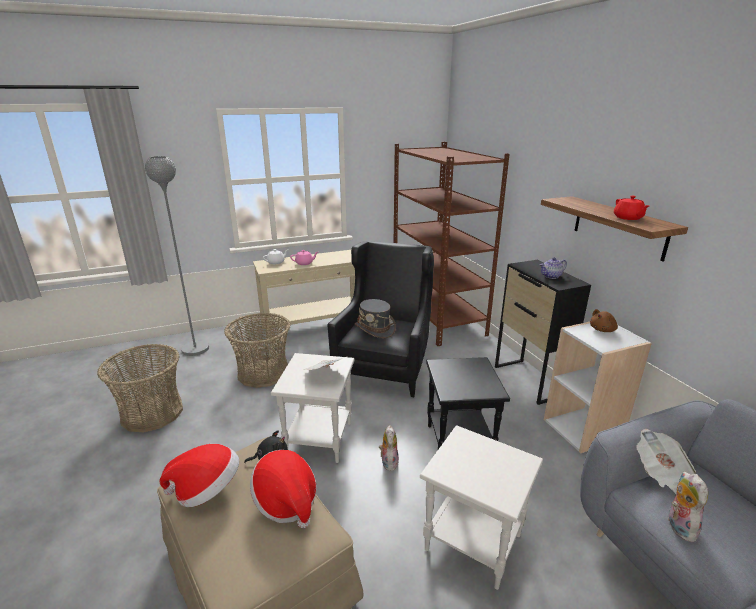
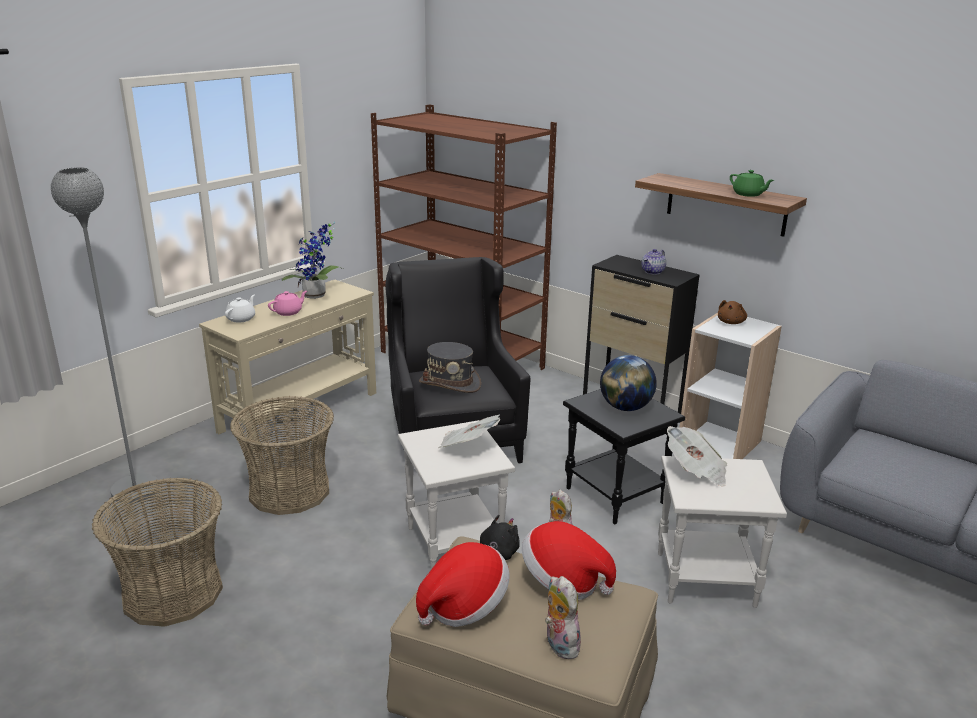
camera: 30 degrees left, 0 degrees up
(331, 257) = (316, 296): none -> potted plant
(467, 377) = (625, 408): none -> globe
(628, 218) = (748, 194): red teapot -> green teapot
(664, 477) = (855, 447): newspaper -> newspaper (696, 471)
(678, 526) = (890, 479): plush toy -> plush toy (559, 644)

